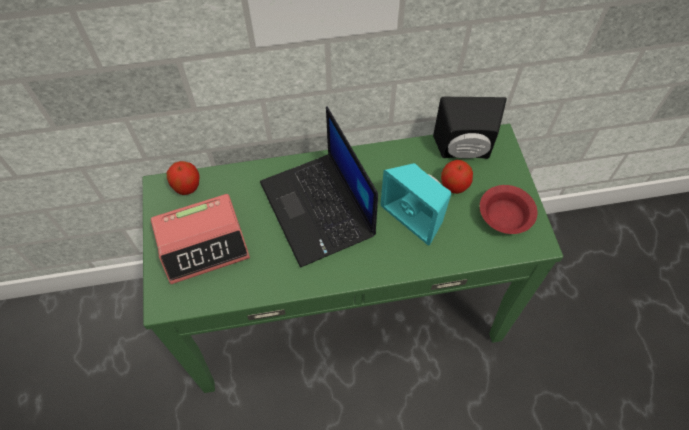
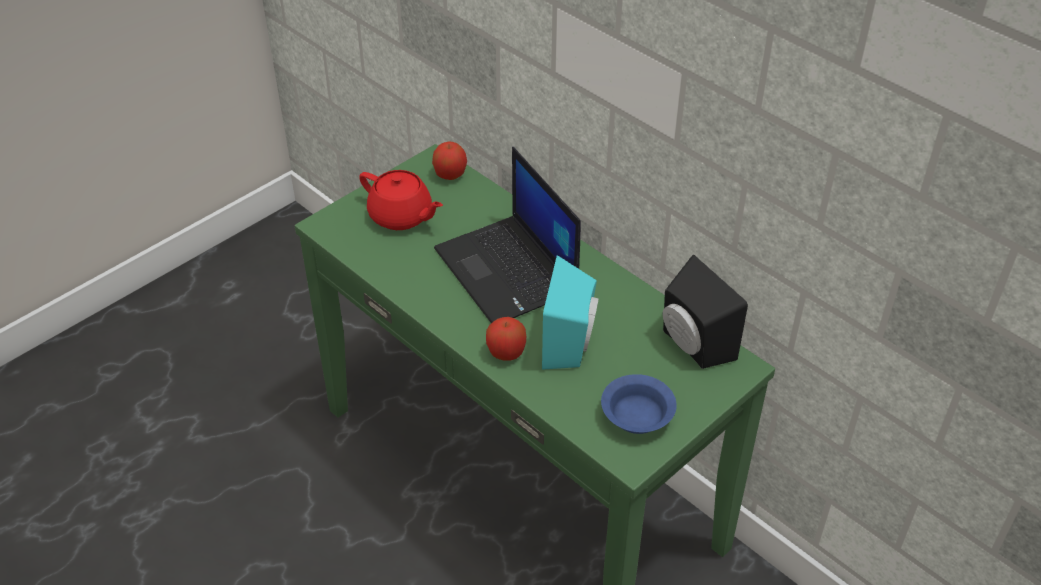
camera: 55 degrees right, 15 degrees down
(203, 244) = (401, 216): alarm clock -> red teapot
(319, 209) = (508, 271): laptop -> laptop turned 60 degrees counterclockwise
(454, 185) = (637, 357): apple -> apple (506, 353)
(505, 218) = (636, 417): red bowl -> blue bowl

